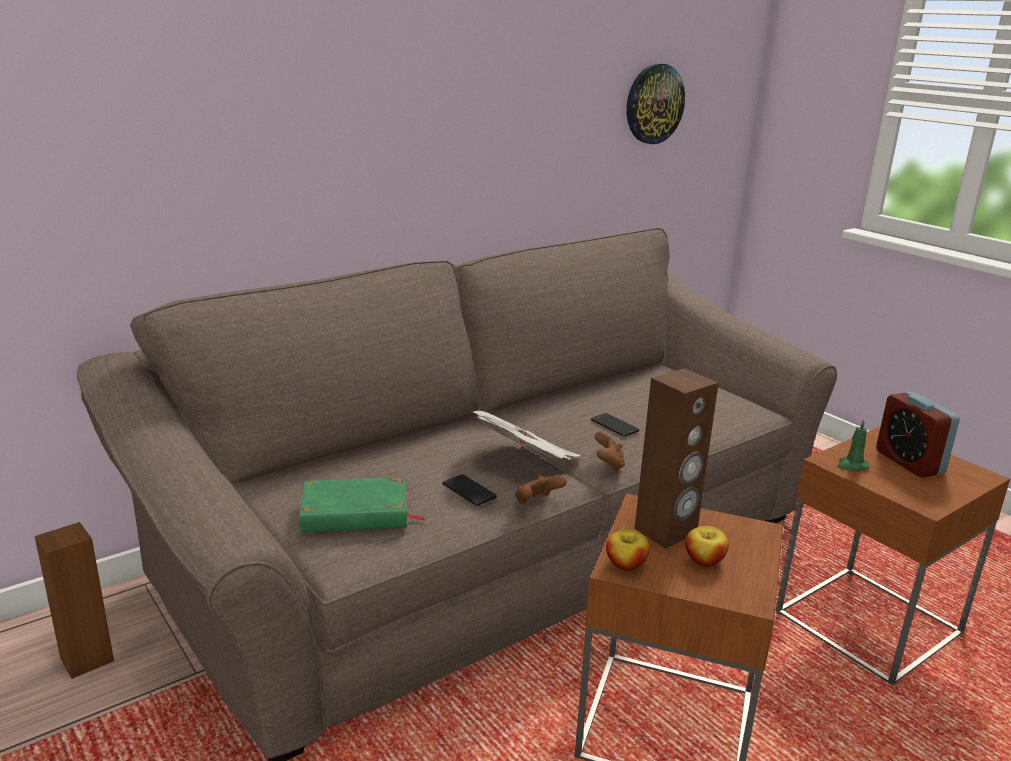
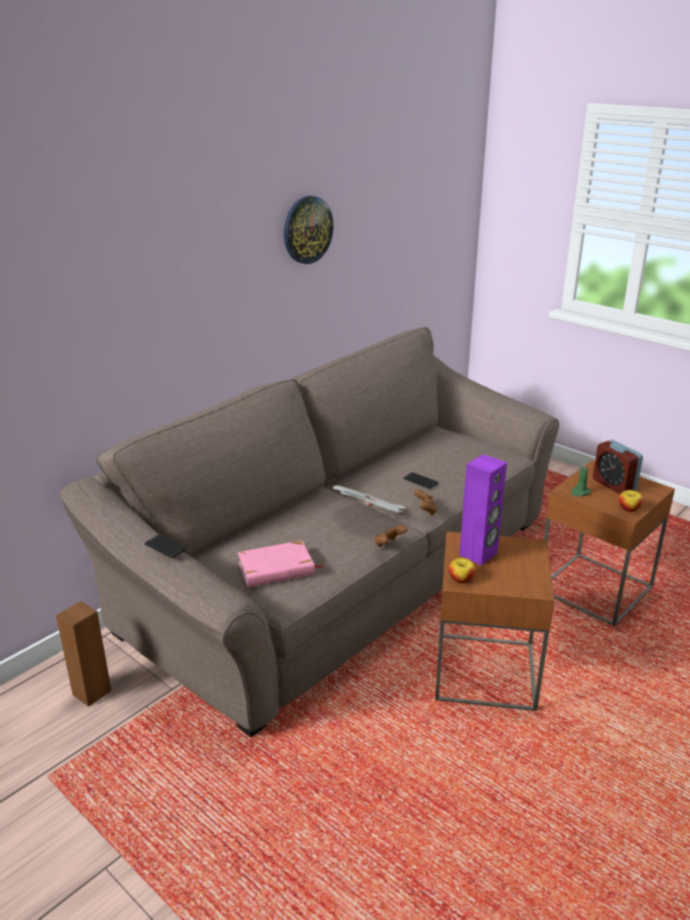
camera: 10 degrees left, 5 degrees up
(355, 513) = (276, 569): green book -> pink book
(469, 491) = (343, 543): phone -> phone (165, 547)
(654, 104) = (410, 232): wall clock -> wall clock (307, 229)
(666, 531) = (478, 554): brown speaker -> purple speaker
(704, 560) = (506, 570): apple -> apple (629, 508)

